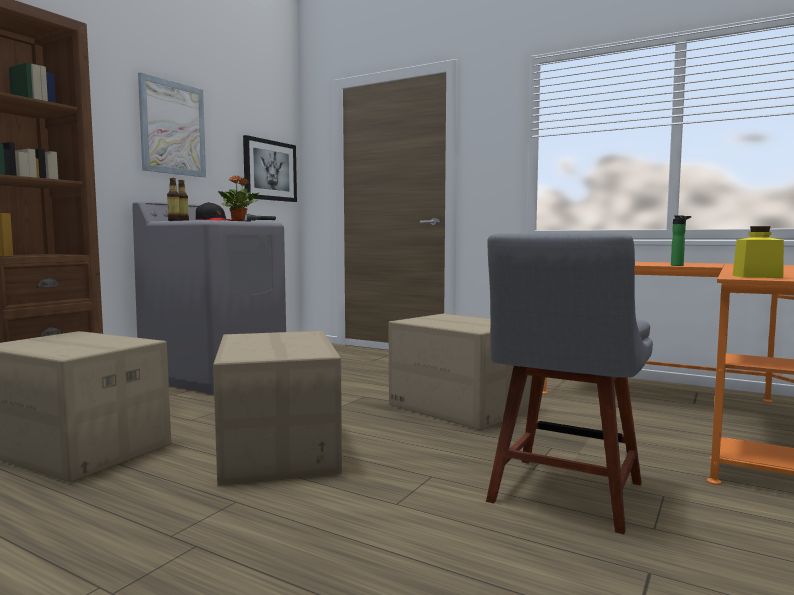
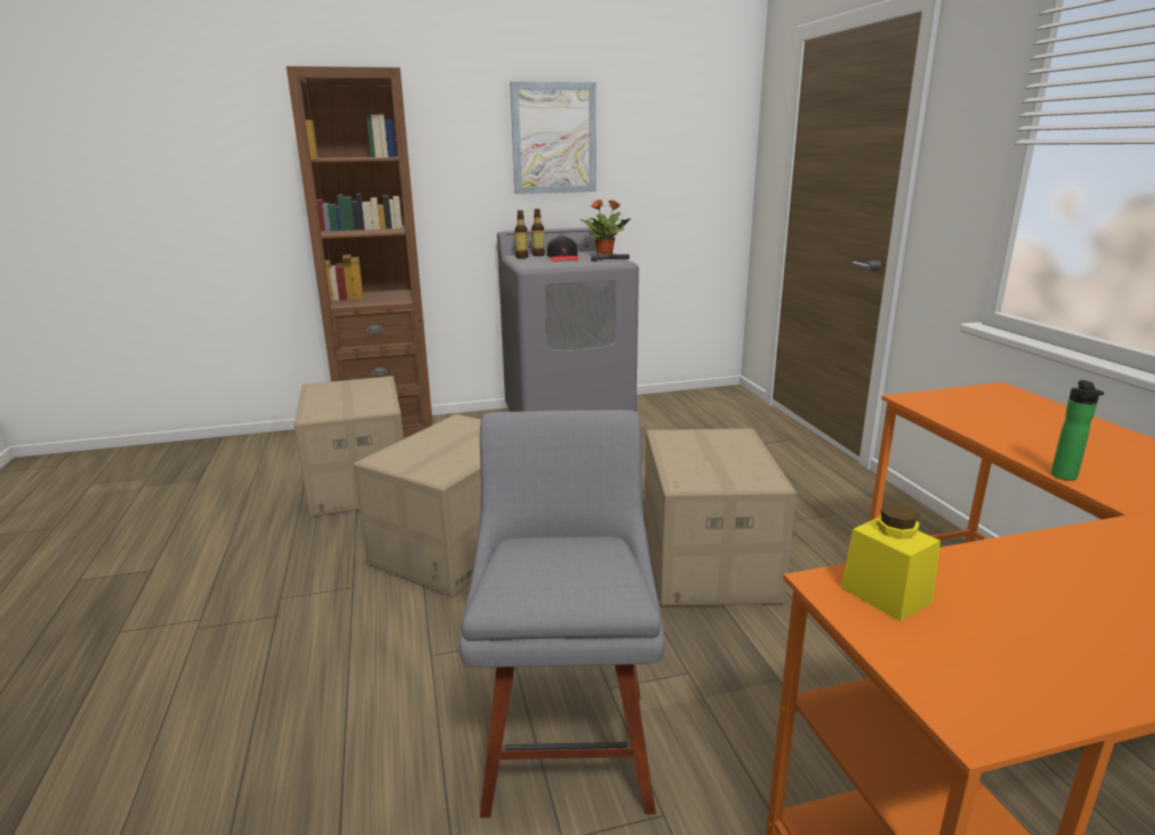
camera: 45 degrees right, 15 degrees up
(270, 170) = (699, 169): picture -> none
(564, 495) = (567, 740): grey chair -> grey chair turned 105 degrees clockwise

